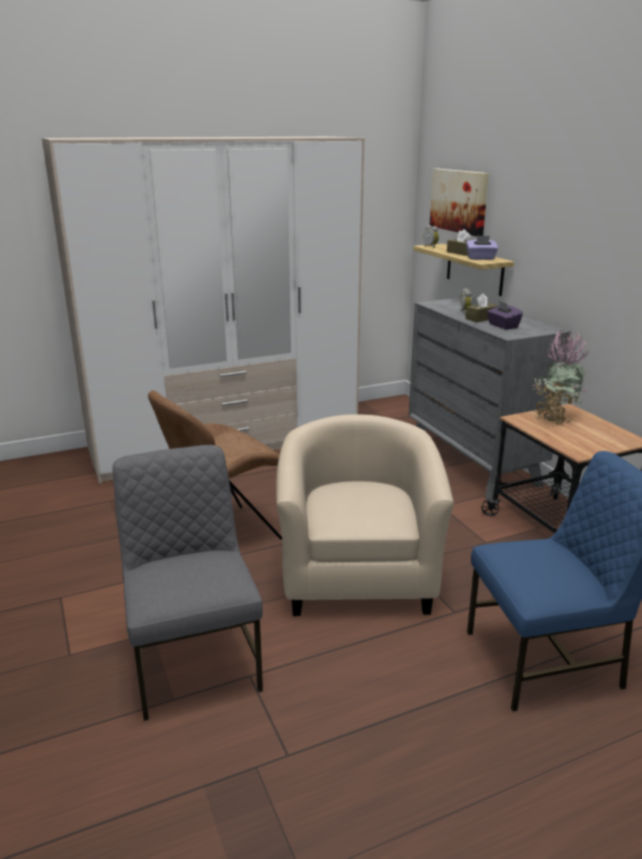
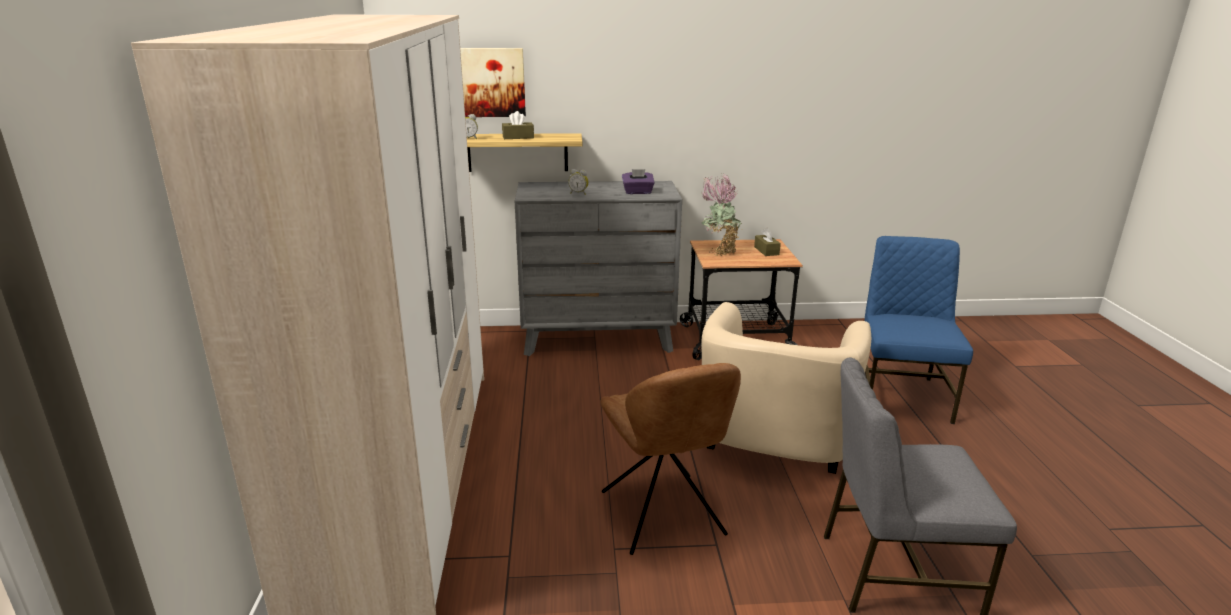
camera: 70 degrees left, 0 degrees up
(358, 575) = (773, 446): beige armchair -> beige armchair turned 90 degrees counterclockwise
(481, 258) = (555, 137): purple tissue box -> none
(481, 318) = (606, 193): brown tissue box -> brown tissue box (766, 251)

